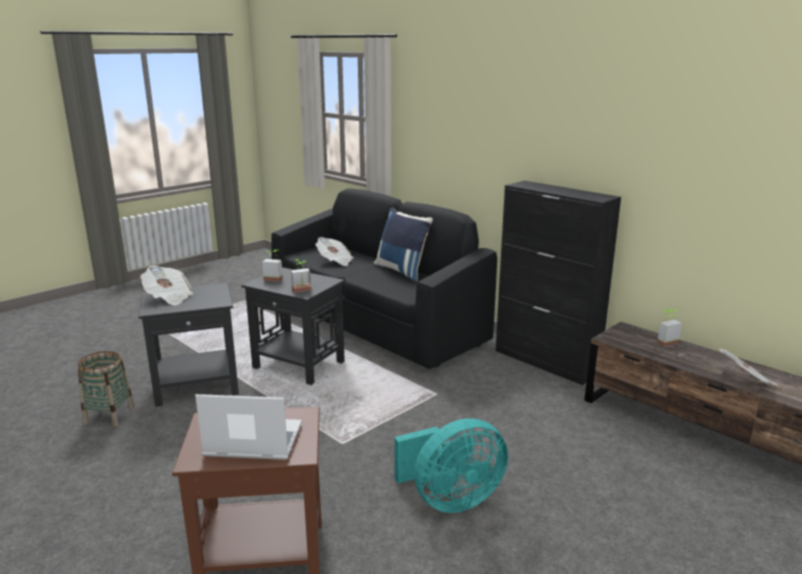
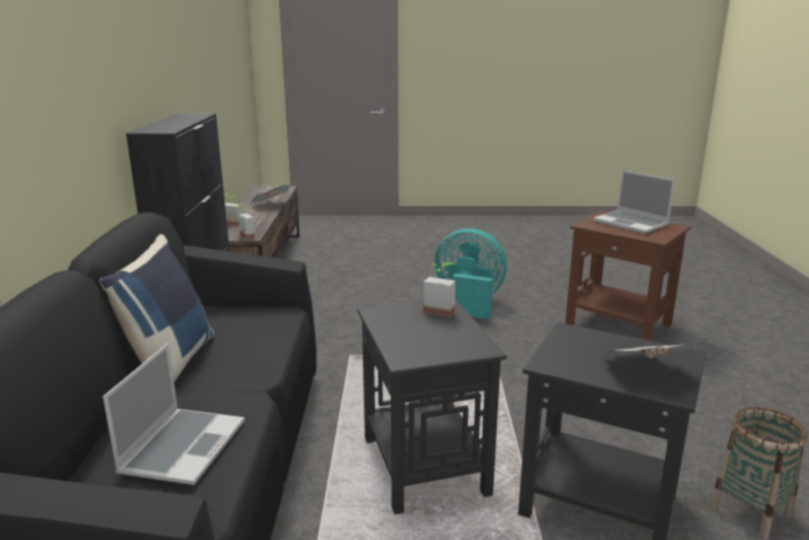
camera: 135 degrees left, 0 degrees up
(274, 278) = (441, 347): potted plant -> potted plant (243, 237)
(335, 261) = (183, 447): newspaper -> laptop

